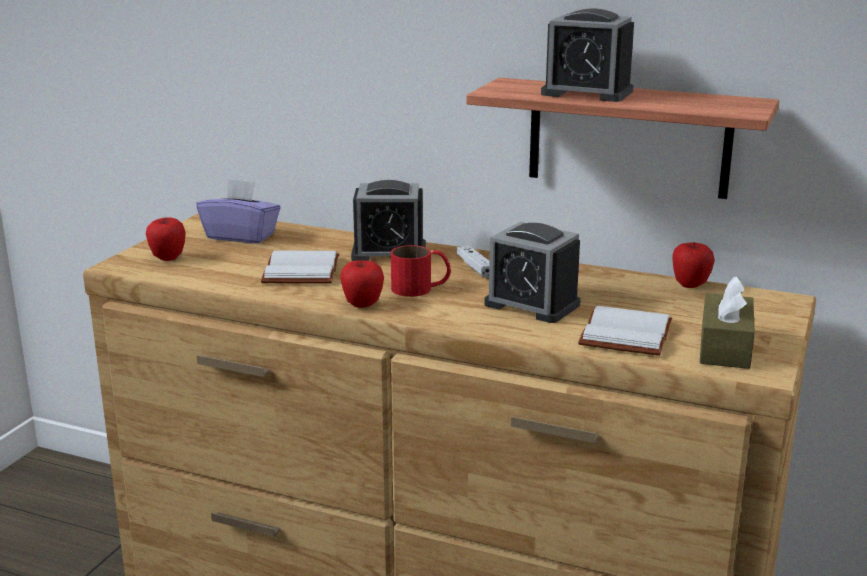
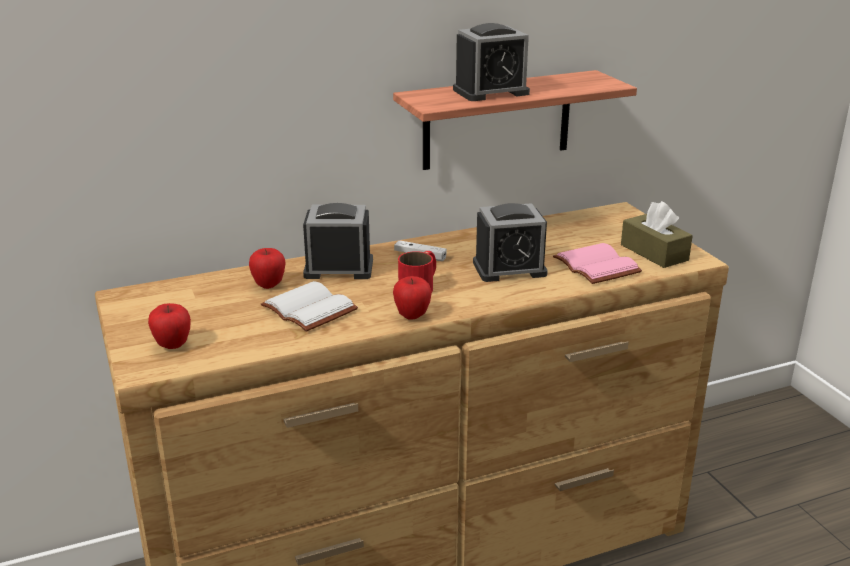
camera: 45 degrees left, 5 degrees up
(241, 236) = (190, 300): purple tissue box -> none
(389, 253) = (339, 268): alarm clock -> alarm clock turned 135 degrees counterclockwise
(623, 333) = (593, 266): white book -> pink book
(690, 285) = (560, 219): apple -> apple (269, 285)

